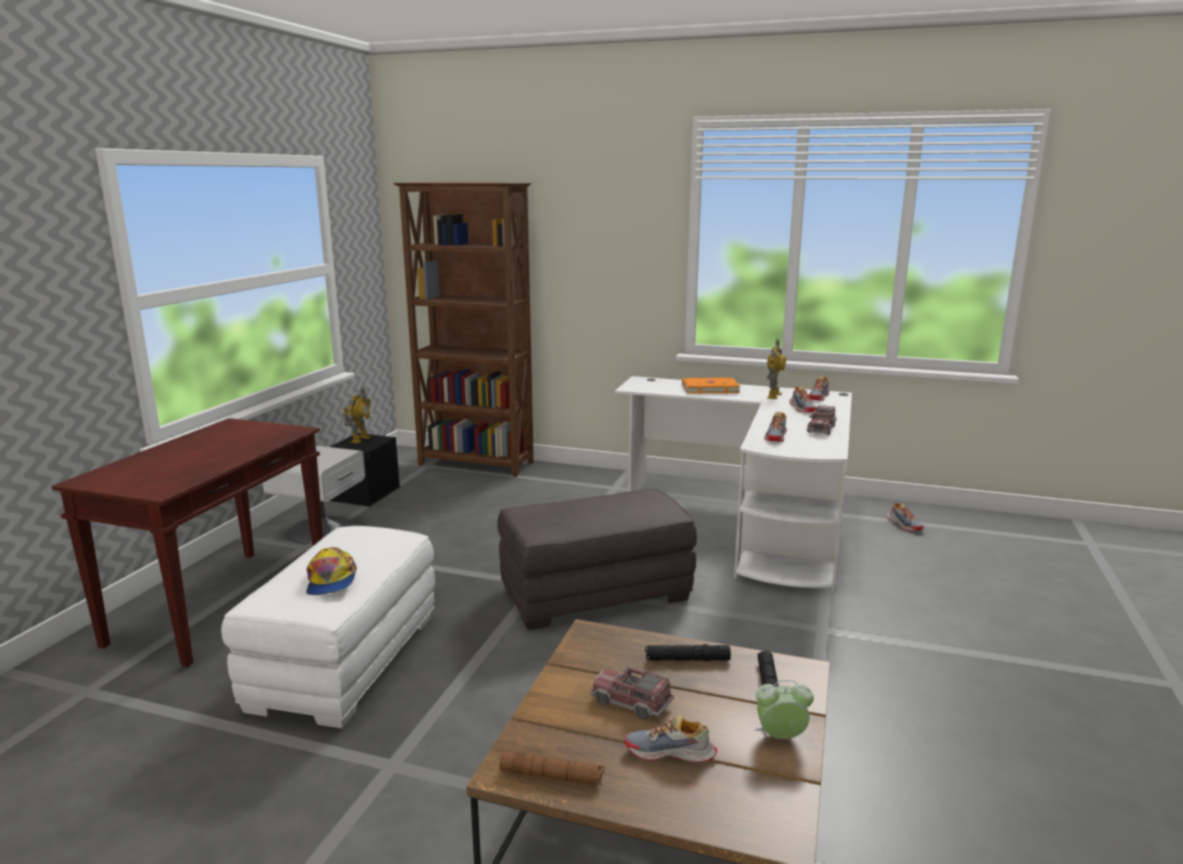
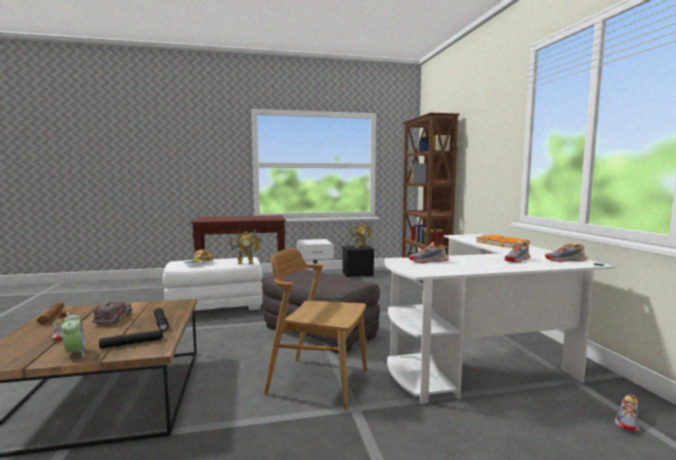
camera: 60 degrees right, 10 degrees down
(748, 634) = (318, 381): none -> brown chair
(773, 395) = (529, 253): toy robot -> toy robot (245, 263)
(821, 429) = (476, 267): toy truck -> none

